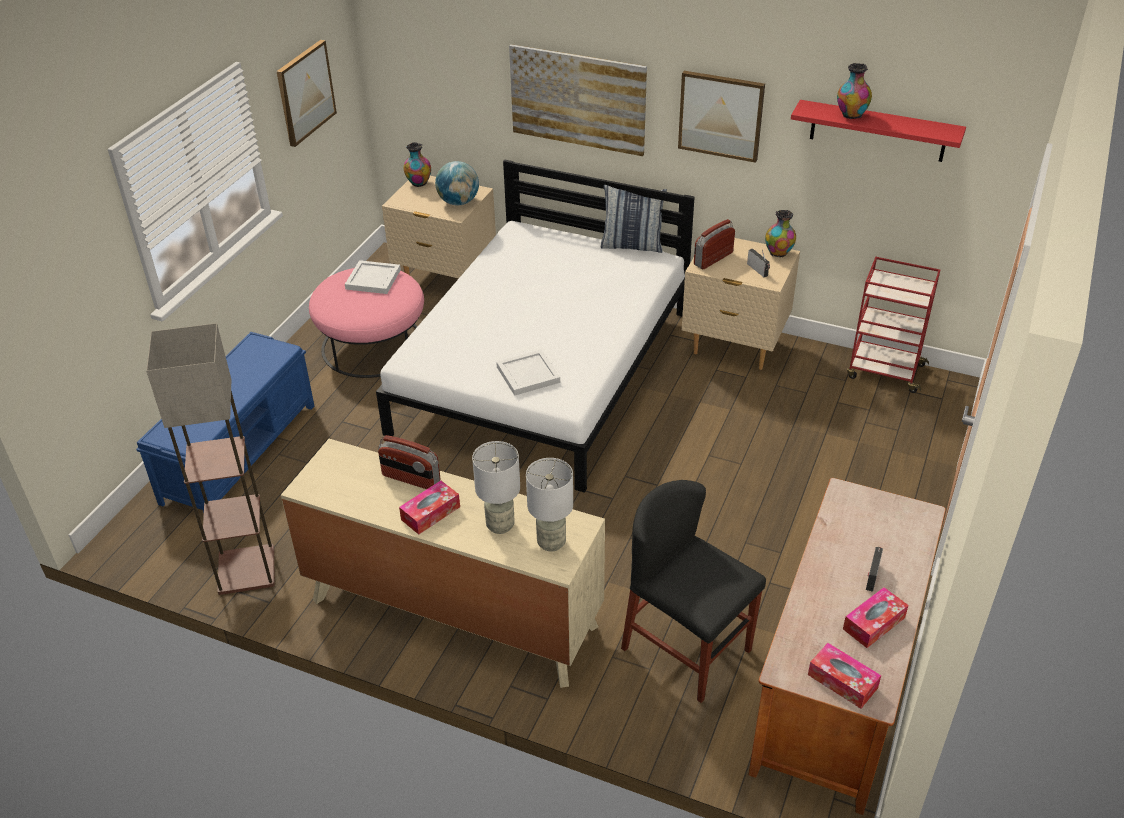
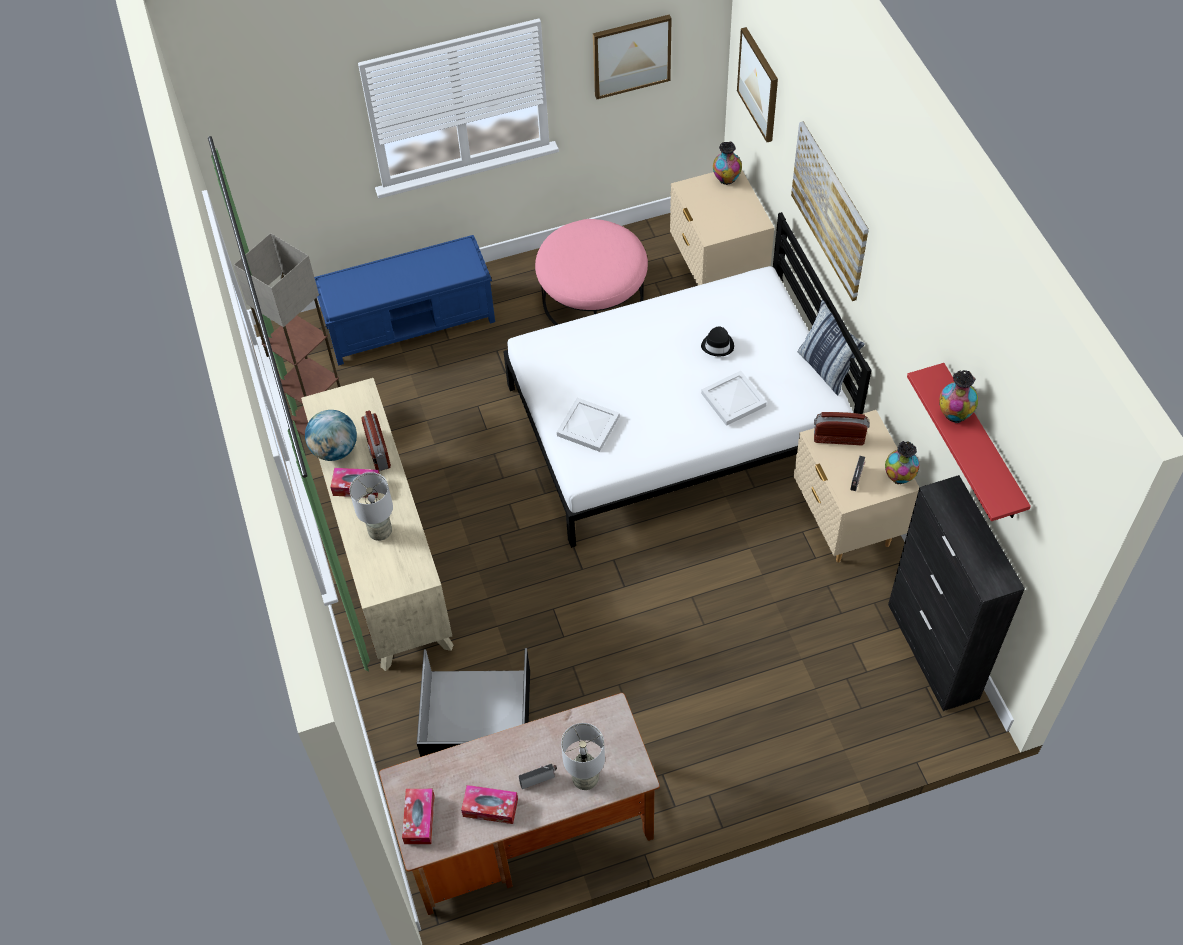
camera: 50 degrees right, 15 degrees up
(373, 280) = (608, 248): white tray -> white tray (733, 400)
(458, 202) = (729, 223): globe -> globe (335, 450)
(544, 276) = (718, 345): none -> black hat
(551, 542) = (391, 571): grey table lamp -> grey table lamp (585, 778)
(686, 649) = (479, 717): black chair -> black storage box
(721, 115) = (900, 320): picture -> picture (759, 84)
(884, 371) = (933, 651): red cart -> black cabinet

